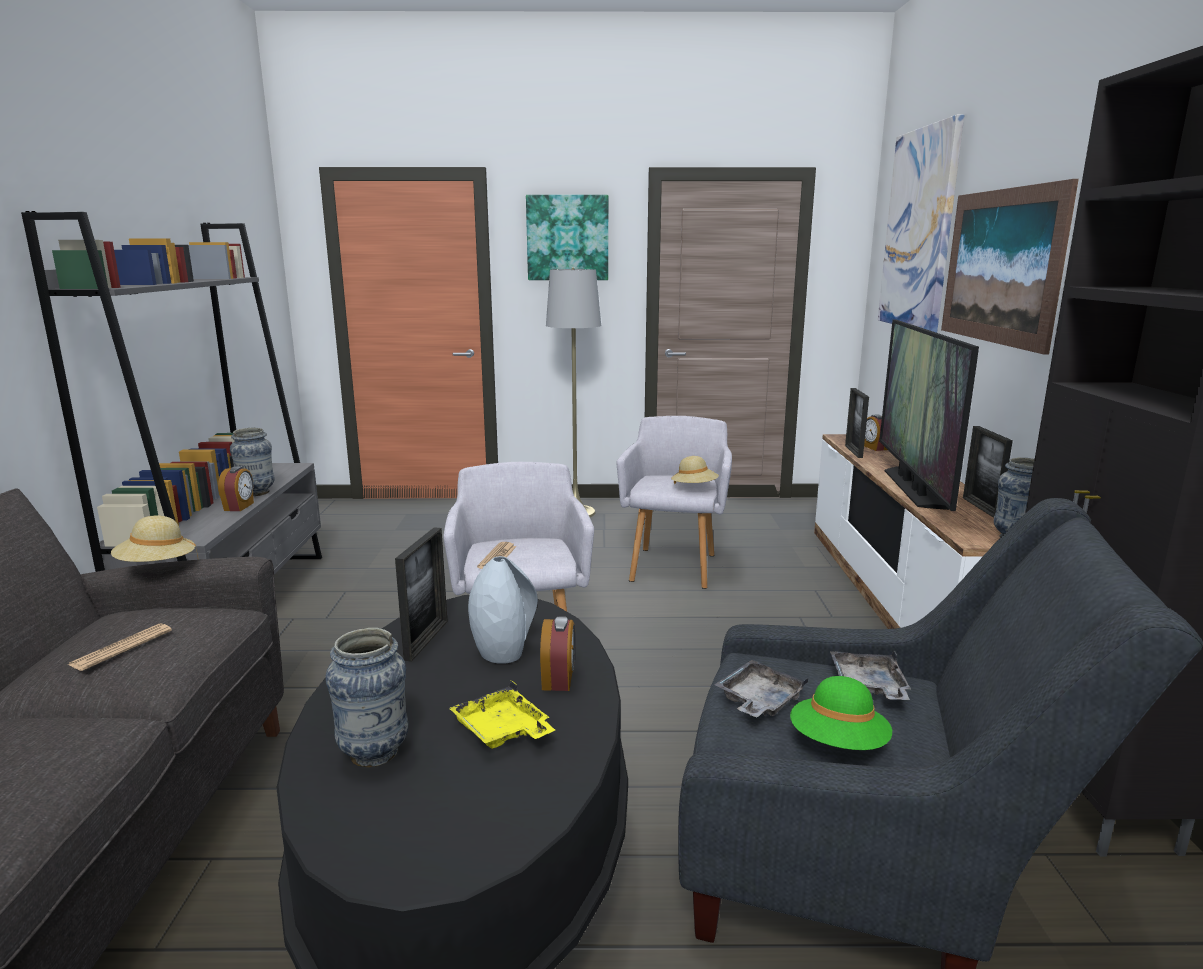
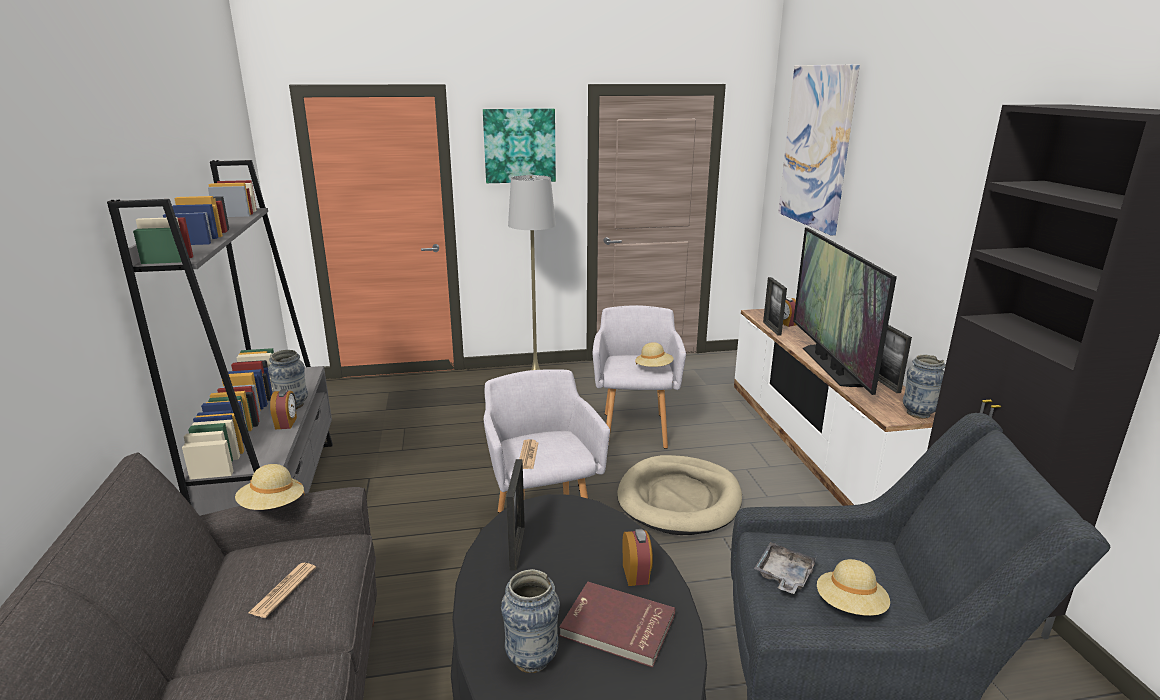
camera: 10 degrees left, 5 degrees up
(502, 731) = (617, 627): yellow tray -> red book
(503, 651) = (582, 552): grey vase -> none
(701, 641) = (679, 499): none -> beige dog bed
(838, 744) = (850, 606): green hat -> beige hat
(868, 687) = (853, 554): grey tray -> none
(1001, 266) = (895, 196): picture -> none

